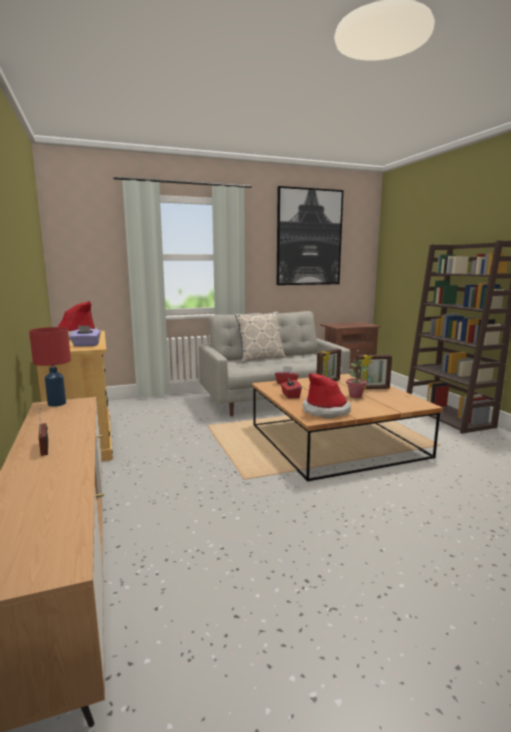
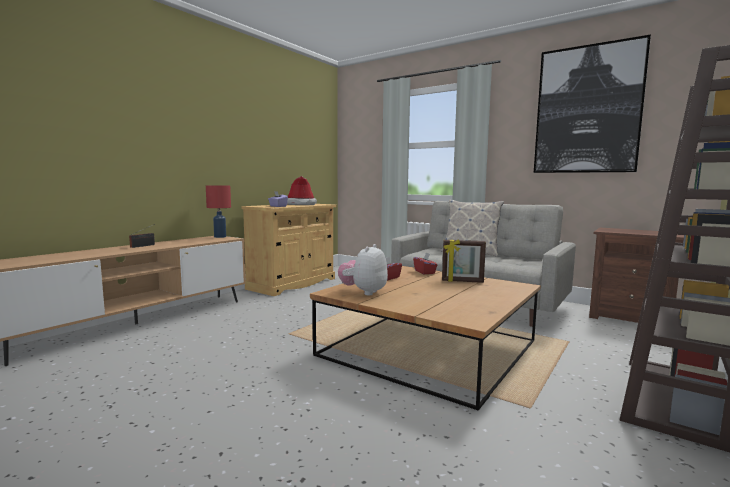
camera: 55 degrees right, 5 degrees down
(326, 410) = (364, 292): hat -> plush toy
(355, 396) = (437, 294): potted plant -> none
(372, 389) = (483, 296): picture frame -> none

